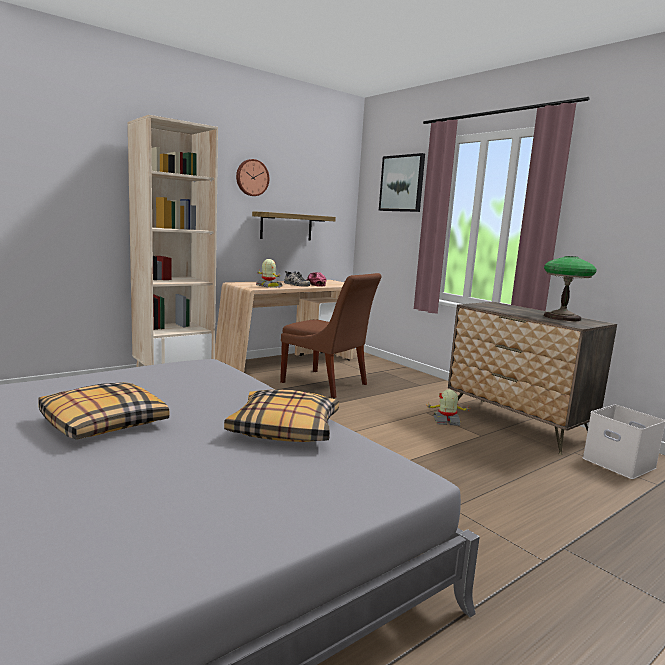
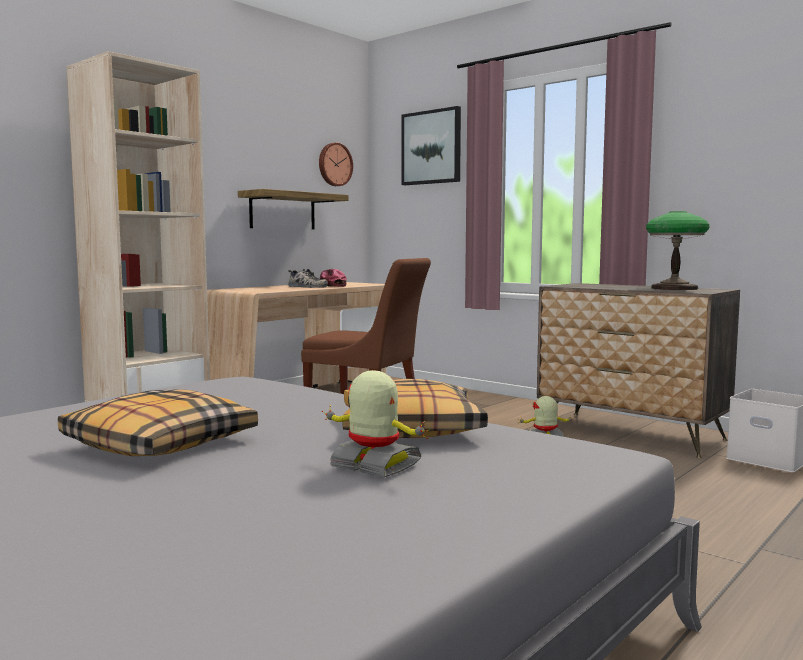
camera: 10 degrees left, 5 degrees down
(252, 177) = (234, 145): wall clock -> wall clock (334, 164)
(268, 286) = (273, 289): toy robot -> toy robot (375, 465)

